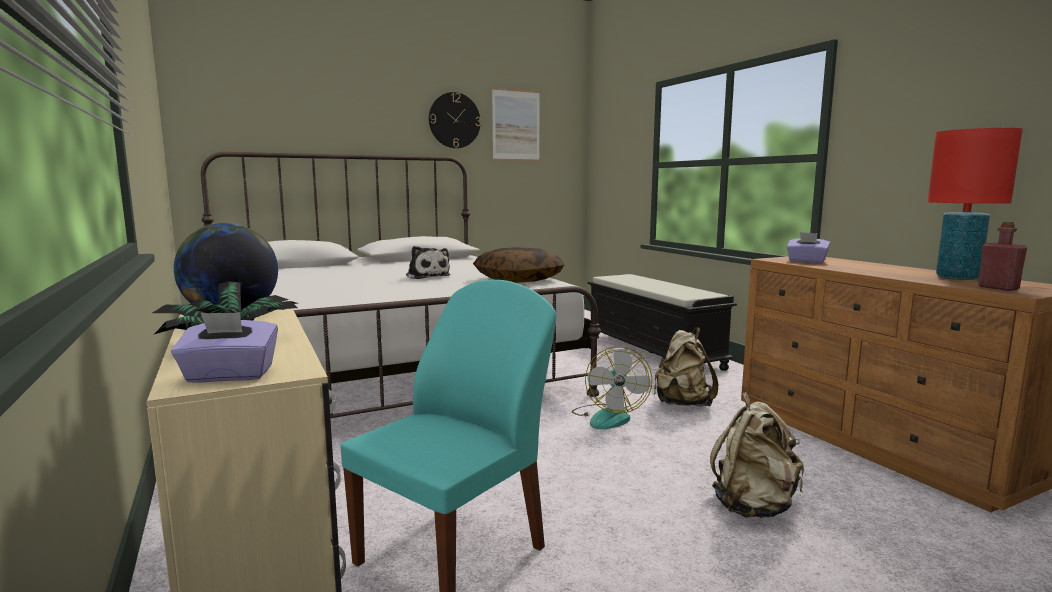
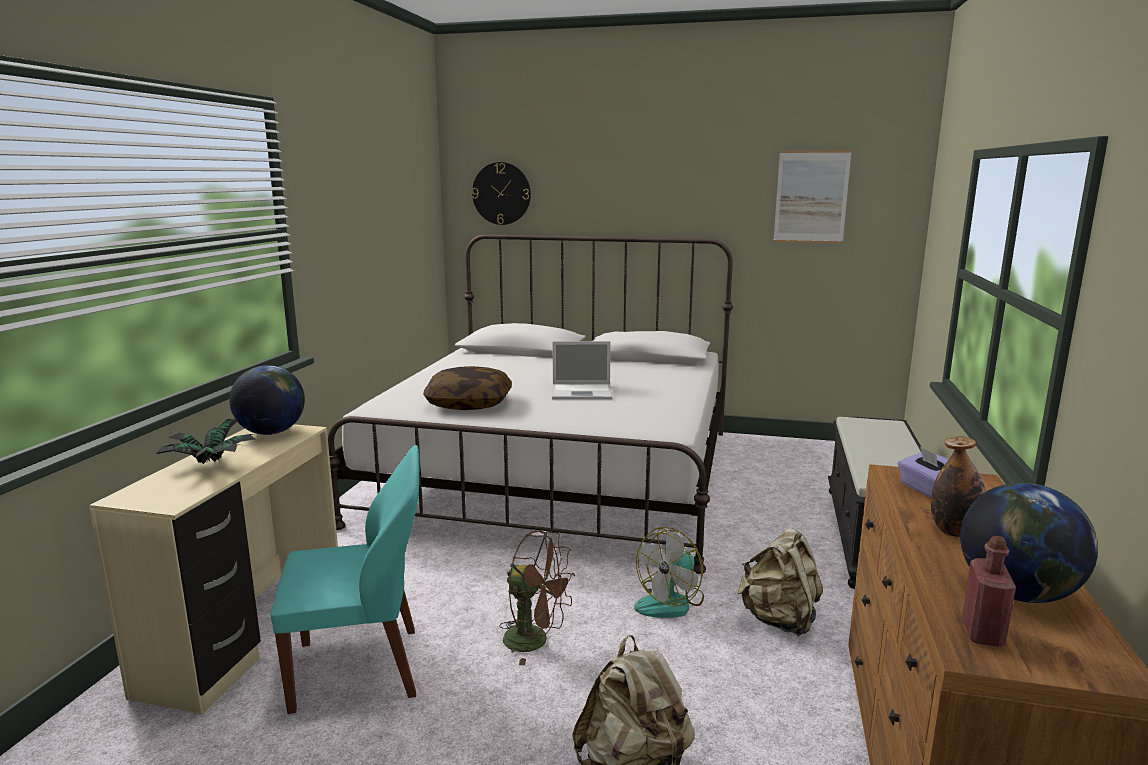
camera: 40 degrees right, 5 degrees up
(229, 375) = (146, 497): purple tissue box -> none
(427, 276) = (583, 392): plush toy -> laptop
(454, 120) = (725, 194): wall clock -> wall clock (501, 193)
(518, 280) = (650, 417): pillow -> pillow (469, 403)
(564, 471) = (535, 641): none -> brown fan
(869, 269) = (955, 532): none -> bottle
(957, 278) = (1017, 593): red table lamp -> globe

